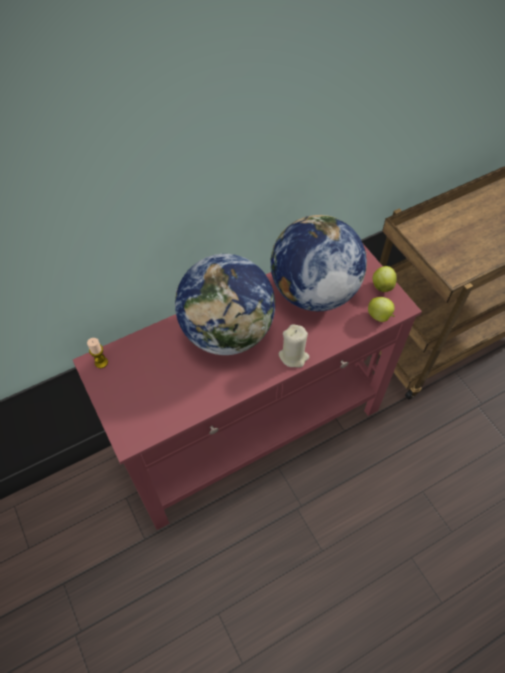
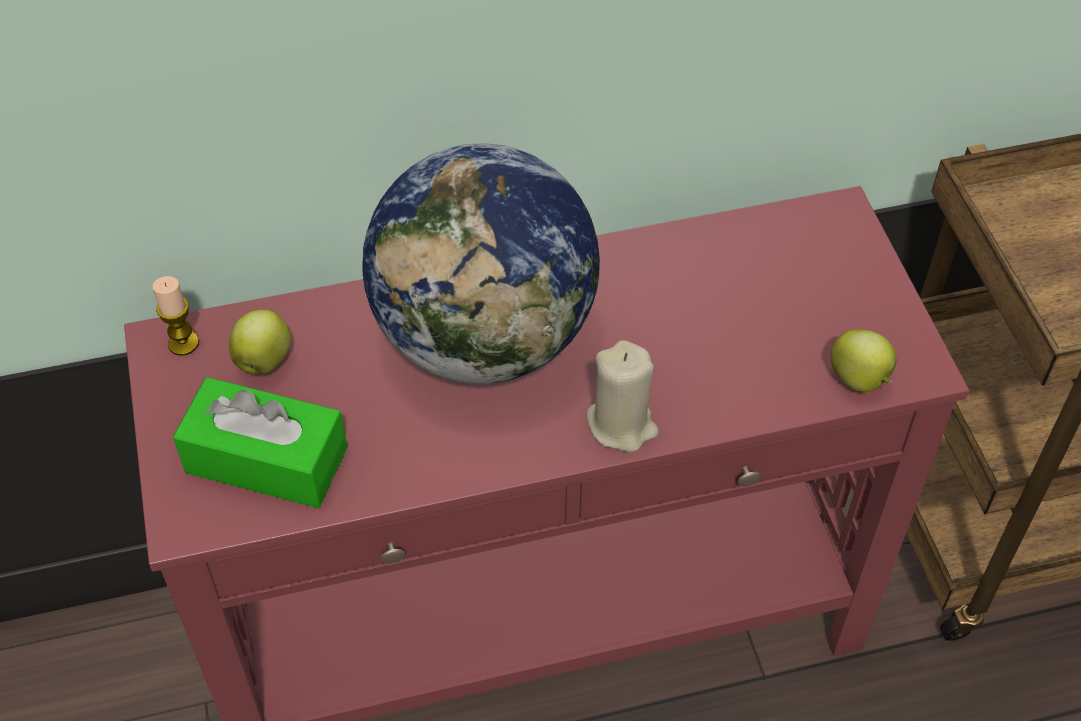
camera: 15 degrees right, 5 degrees down
(154, 405) = (266, 460): none -> green tissue box
(313, 292) = (715, 292): globe -> none
(382, 286) = (888, 312): apple -> apple (264, 359)

